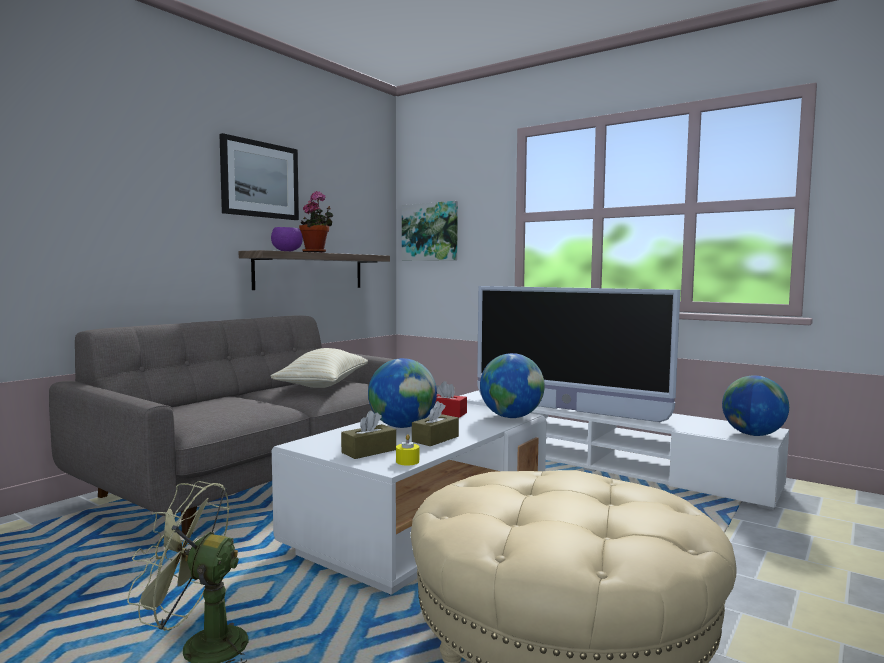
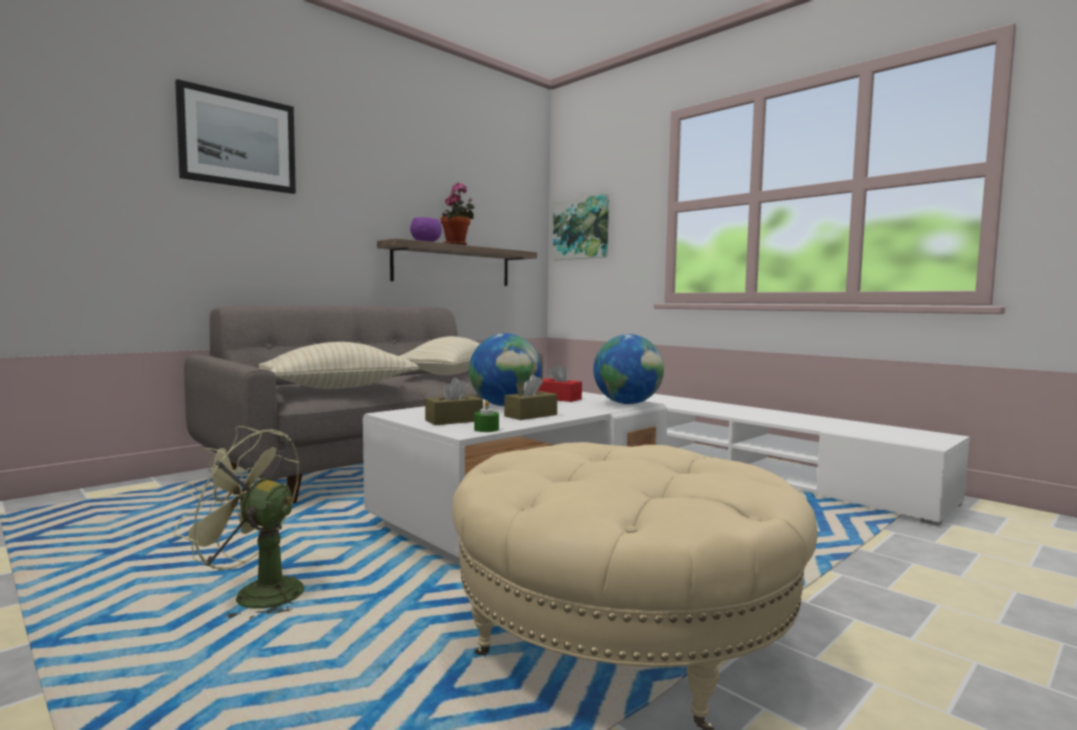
camera: 10 degrees right, 0 degrees up
(227, 412) = (339, 387): none -> beige pillow
(260, 179) = (400, 170): picture -> picture (238, 141)
(407, 461) = (486, 429): yellow candle -> green candle
(567, 410) = (708, 410): television -> none
(753, 435) = (919, 439): globe -> none

